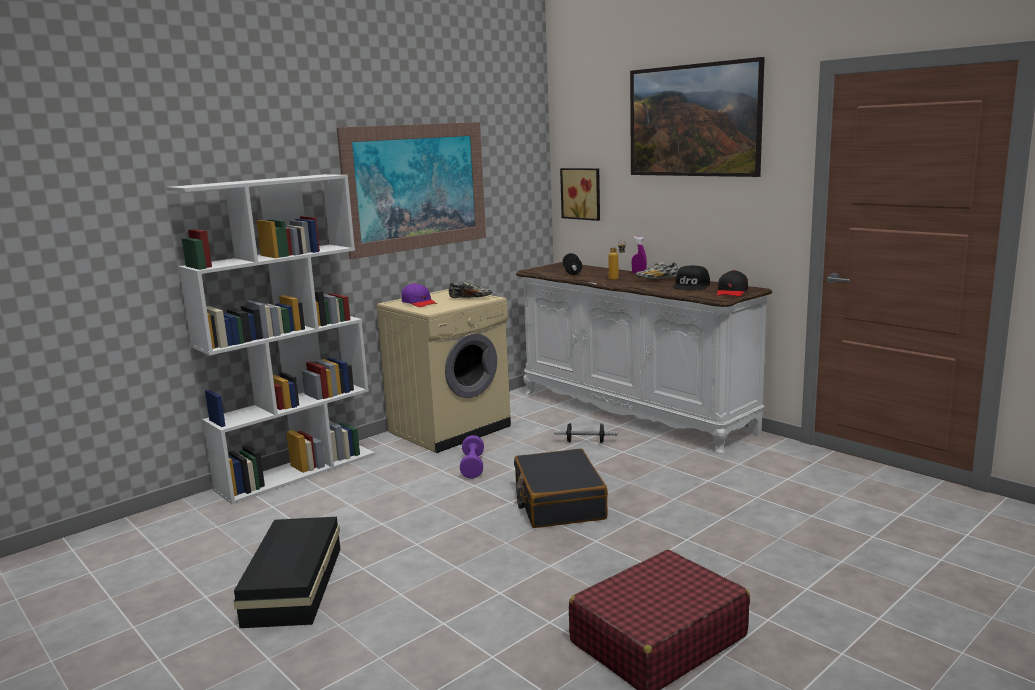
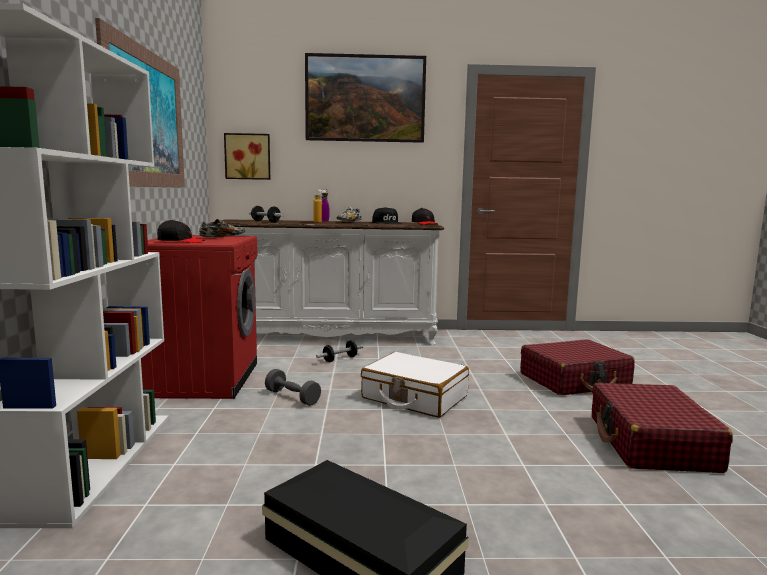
camera: 50 degrees left, 5 degrees down
(419, 303) = (181, 241): purple cap -> black cap
(451, 430) = (206, 379): beige washing machine -> red washing machine
(472, 466) = (292, 397): purple dumbbell -> grey dumbbell
(558, 502) = (414, 397): black suitcase -> white suitcase
(769, 551) = (574, 380): none -> red suitcase

